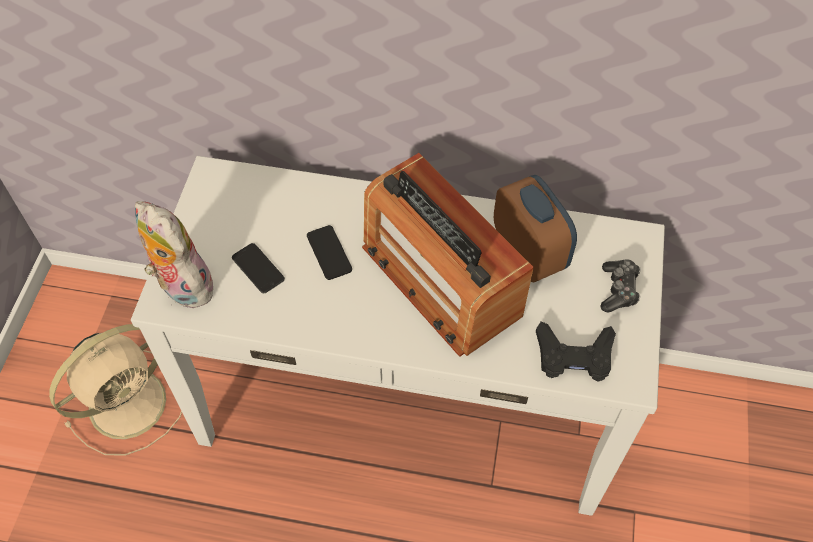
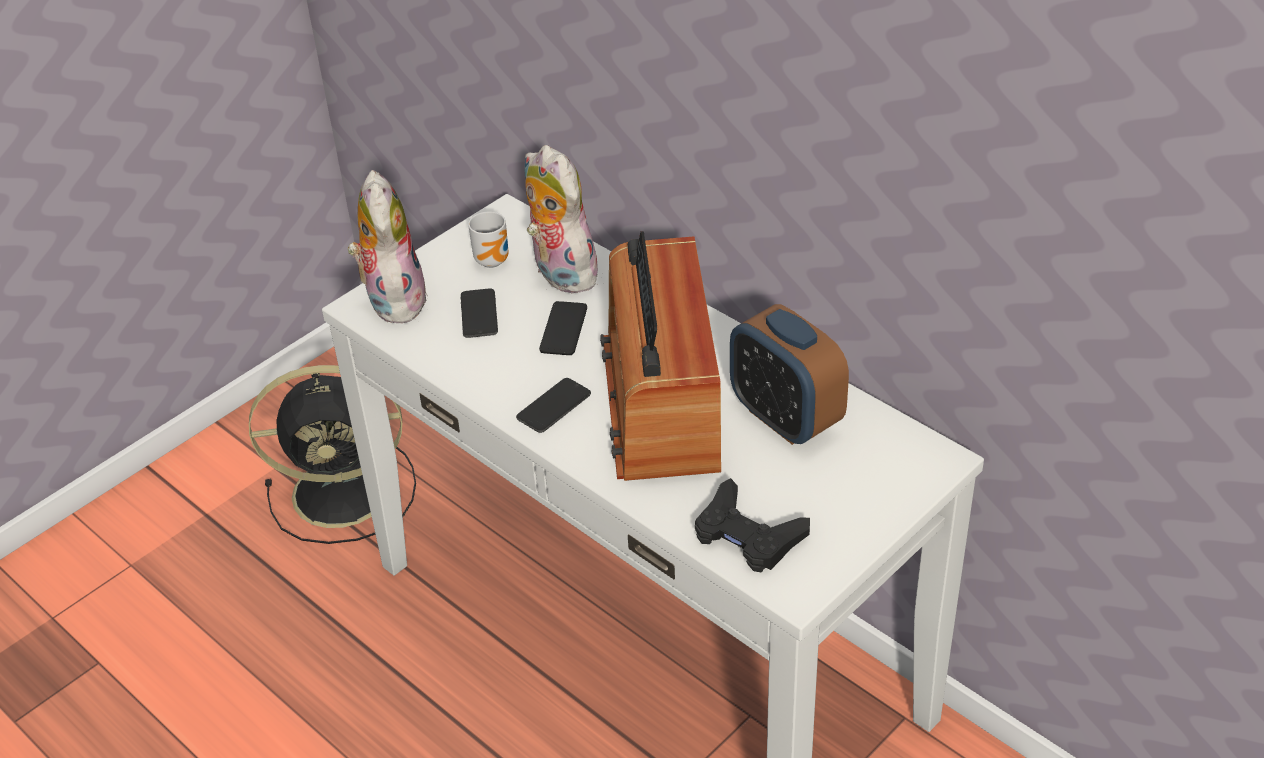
camera: 35 degrees right, 15 degrees down
(131, 401) = (346, 491): beige fan -> black fan
(233, 217) = (494, 260): none -> mug
(290, 207) = (560, 273): none -> plush toy
(372, 320) = (554, 406): none -> phone
(529, 253) = (785, 418): alarm clock -> alarm clock turned 135 degrees clockwise
(618, 290) = (862, 496): game controller -> none

